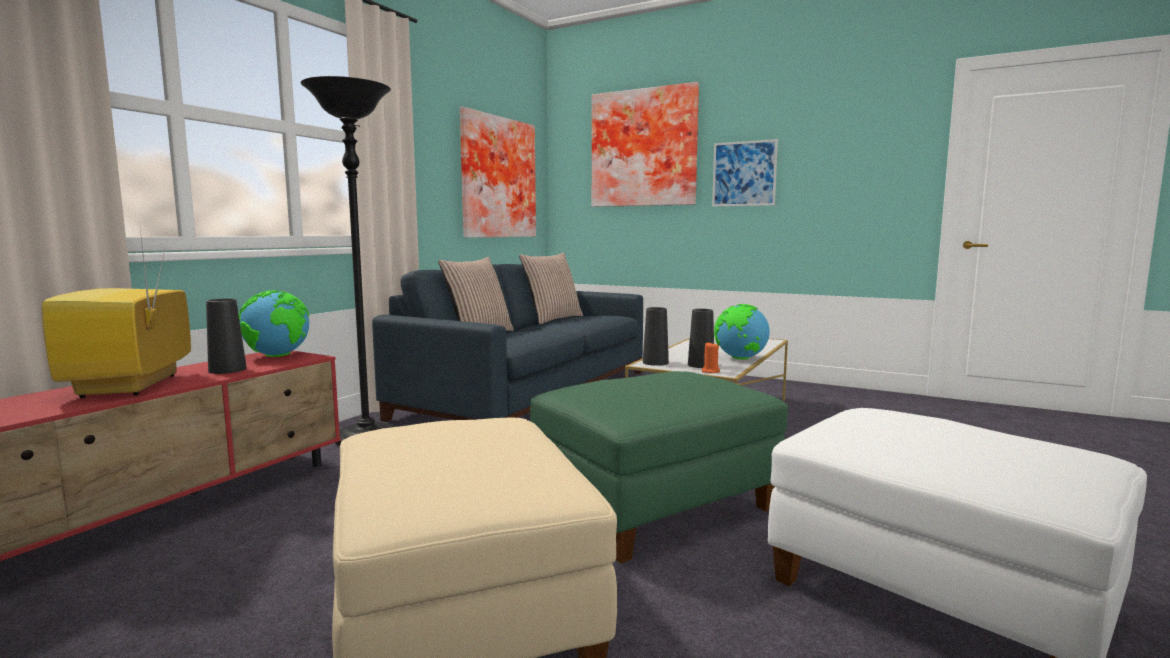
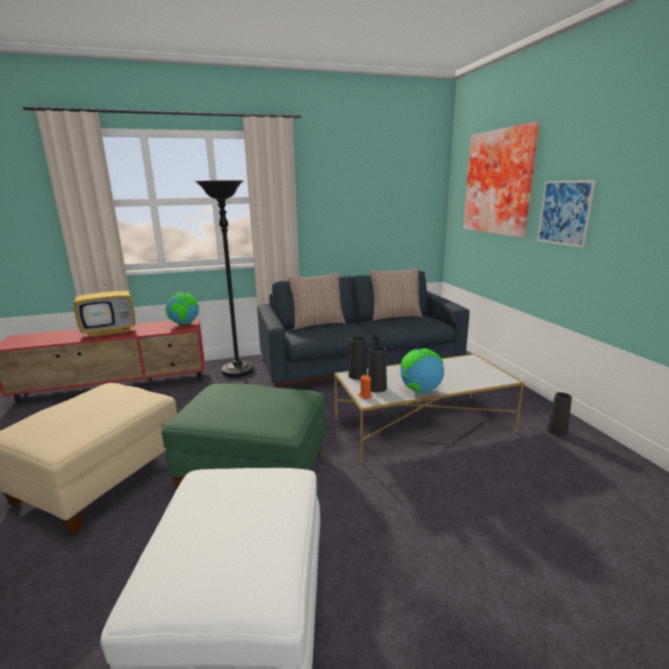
camera: 45 degrees right, 10 degrees up
(132, 386) = (111, 332): television -> television turned 150 degrees counterclockwise
(227, 370) = (151, 329): black vase -> black vase (557, 431)
(496, 178) = (385, 209): picture -> none

